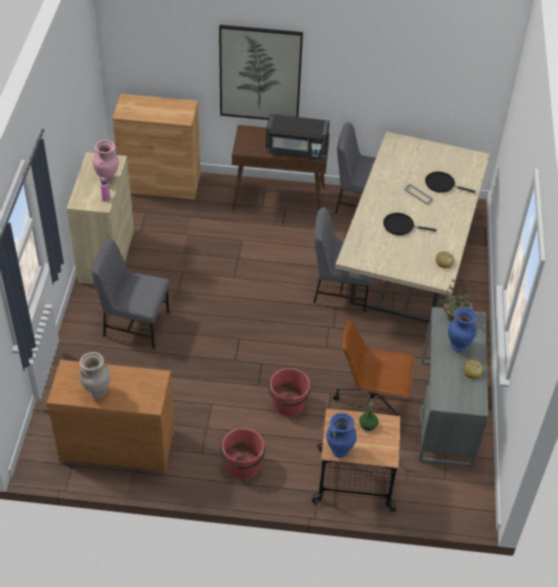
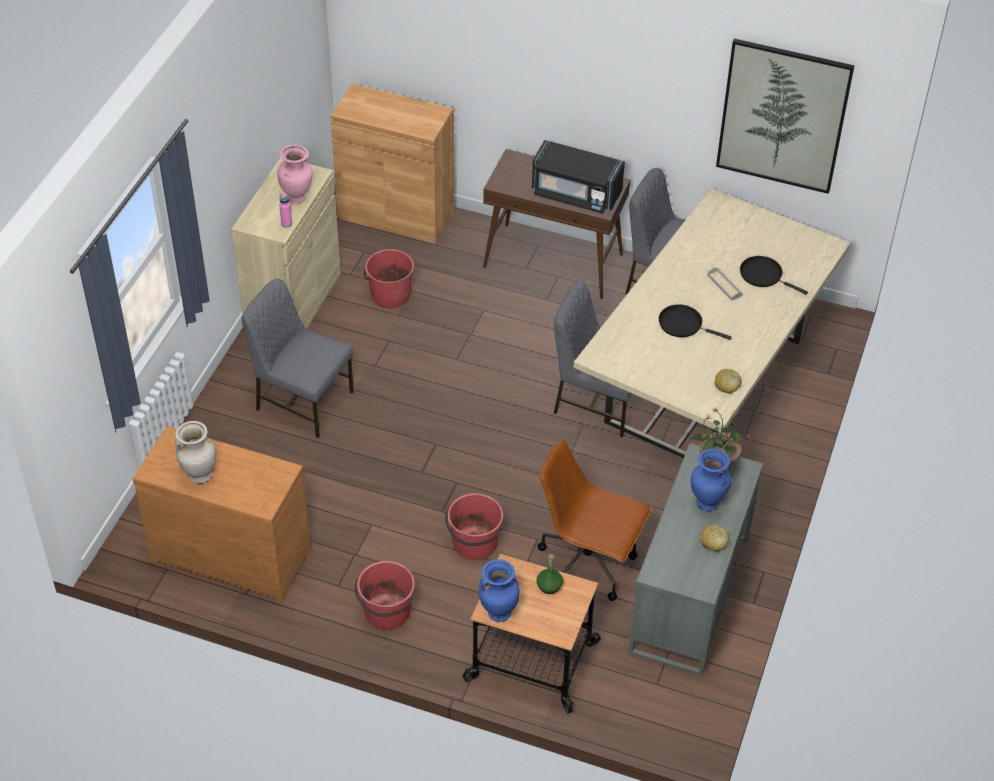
camera: 15 degrees right, 0 degrees up
(173, 239) = (390, 294): none -> red bucket
(260, 74) = (538, 82): picture -> picture (783, 116)

